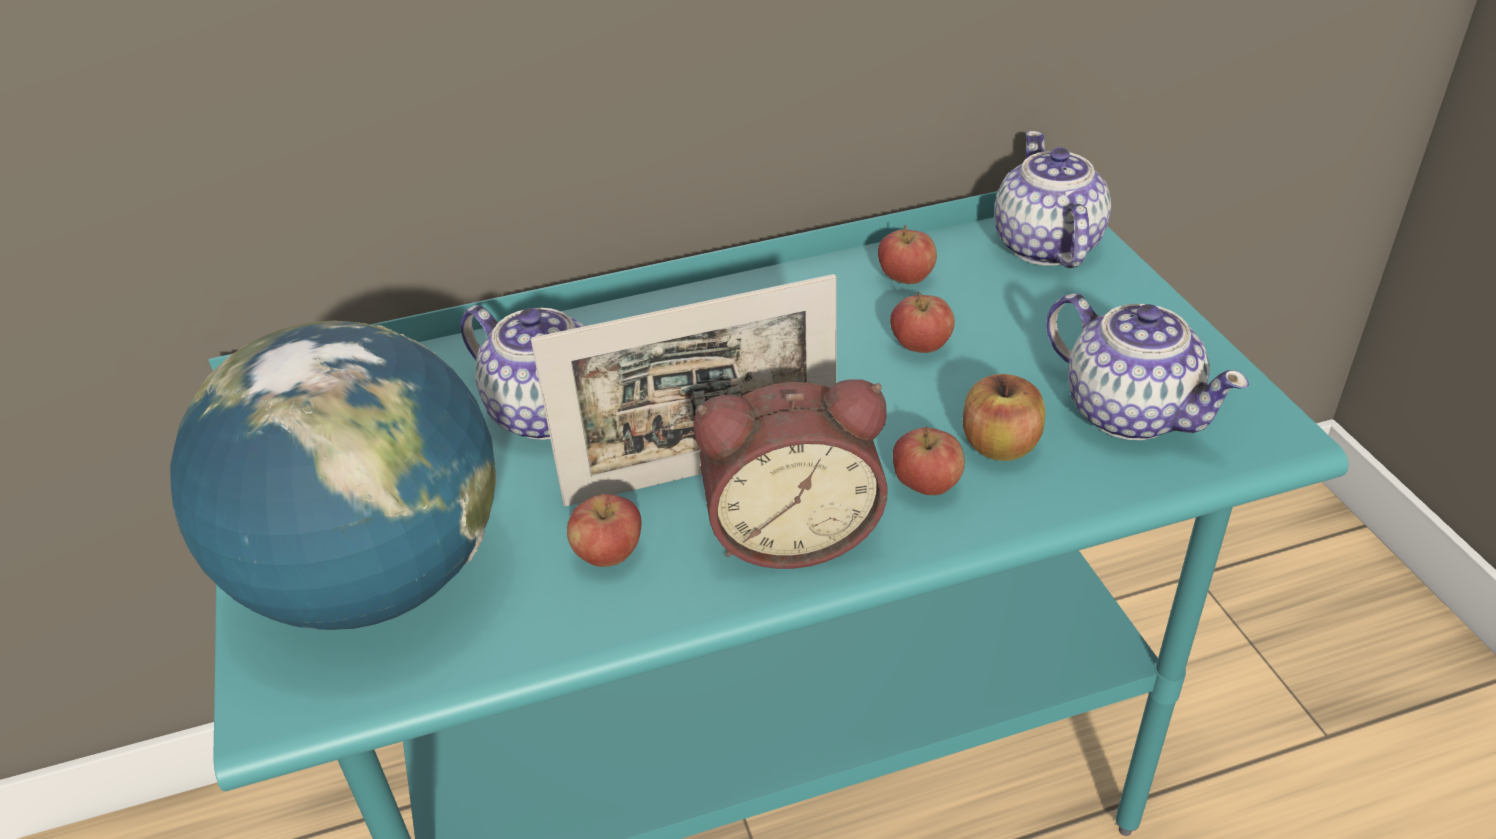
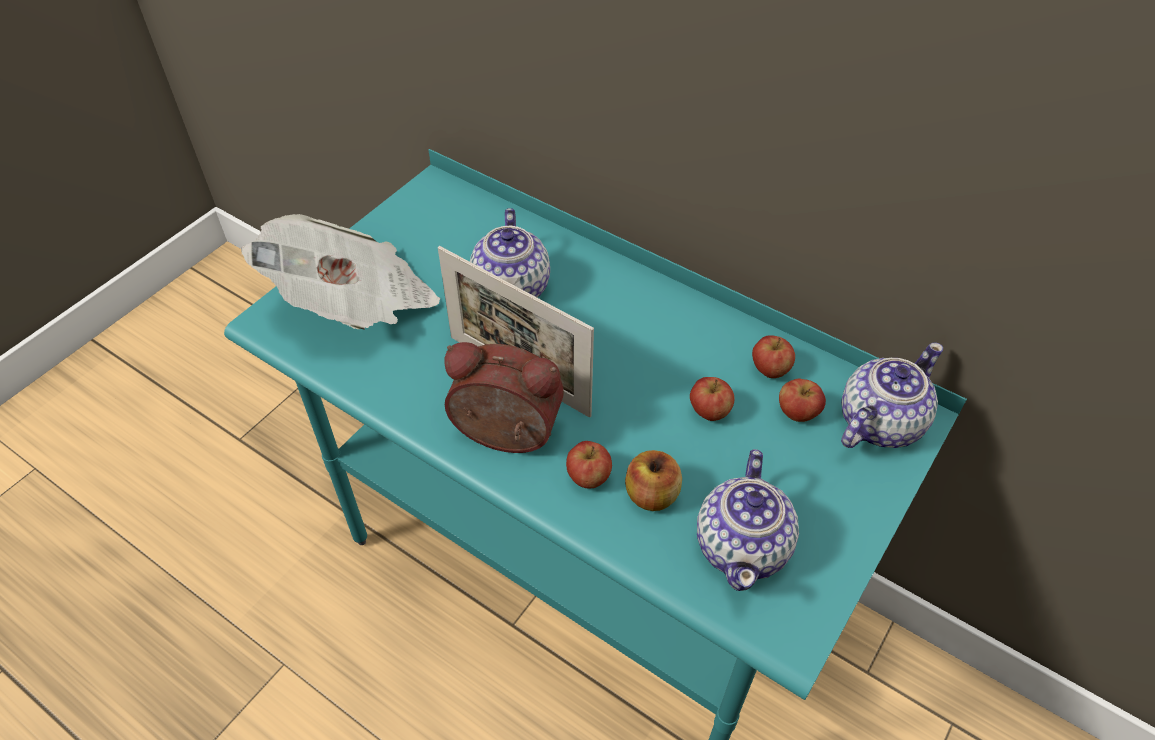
camera: 50 degrees right, 10 degrees up
(376, 580) = (355, 303): globe -> newspaper
(608, 554) = (433, 374): apple -> apple (797, 412)
(792, 531) = (505, 437): alarm clock -> alarm clock turned 150 degrees clockwise

